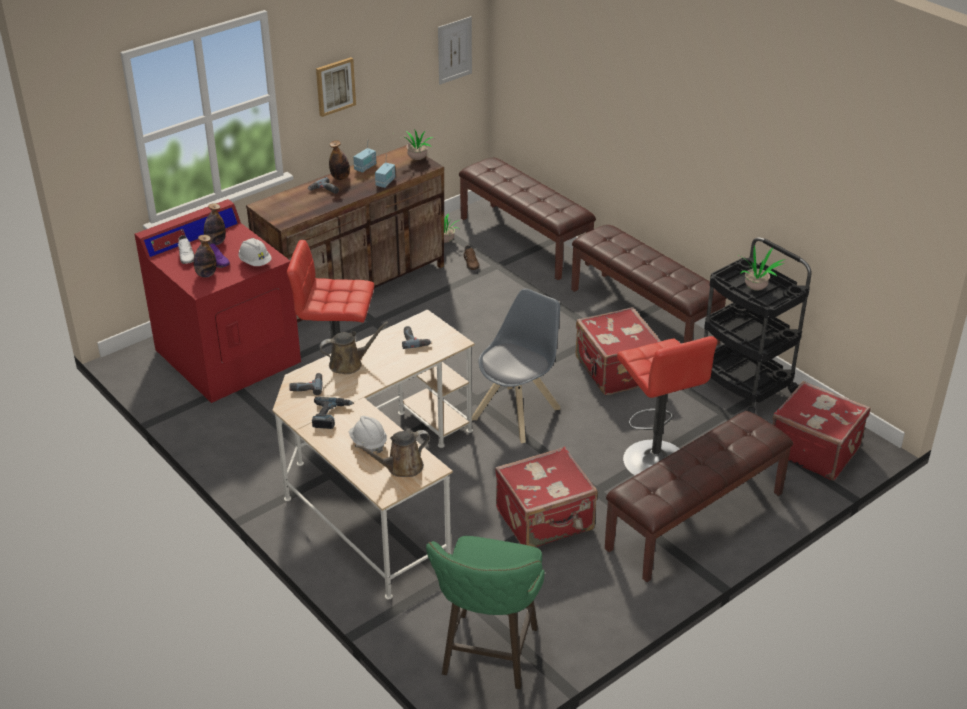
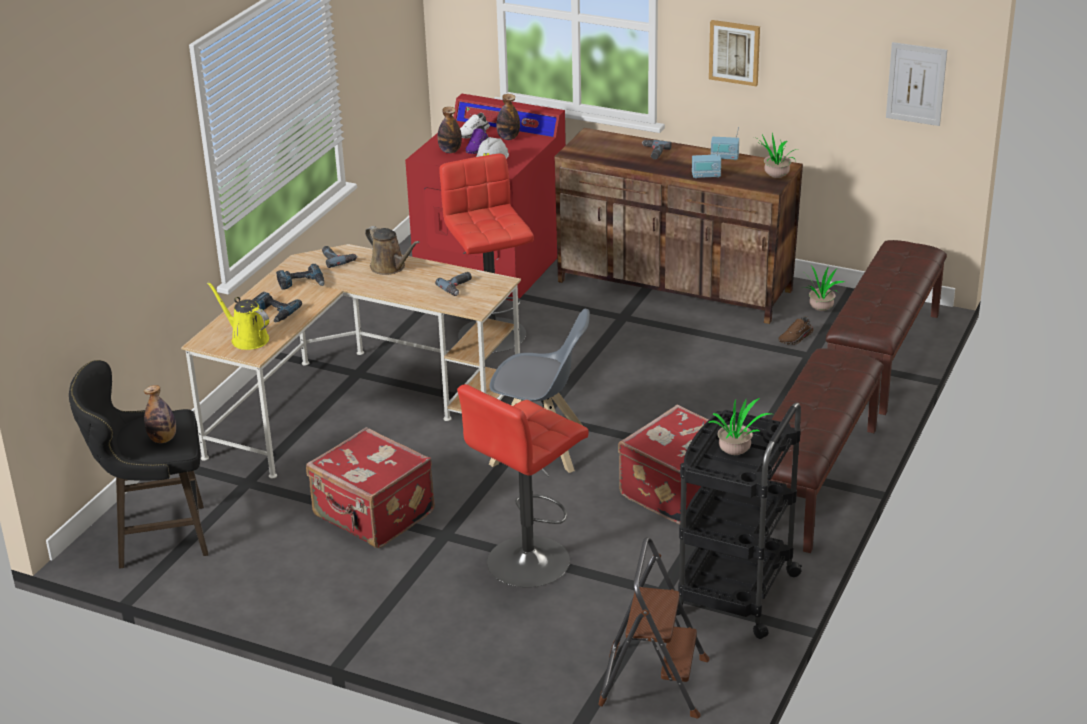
camera: 65 degrees right, 5 degrees down
(340, 177) = (688, 152): bottle -> bottle (163, 439)
(368, 442) = (273, 312): white hard hat -> power drill
(401, 467) = (247, 339): brown watering can -> yellow watering can
(488, 655) = (155, 537): green stool -> black stool
(696, 521) = (441, 617): brown bench -> none
(814, 449) = (649, 680): red suitcase -> brown step ladder

